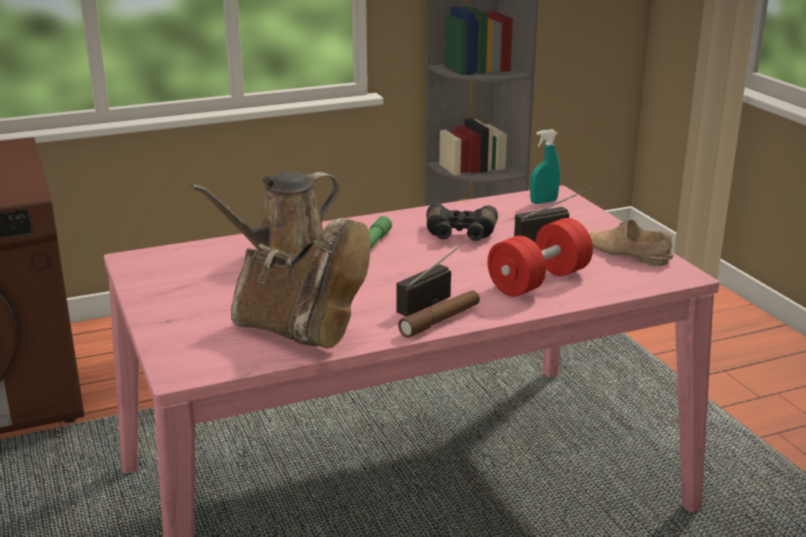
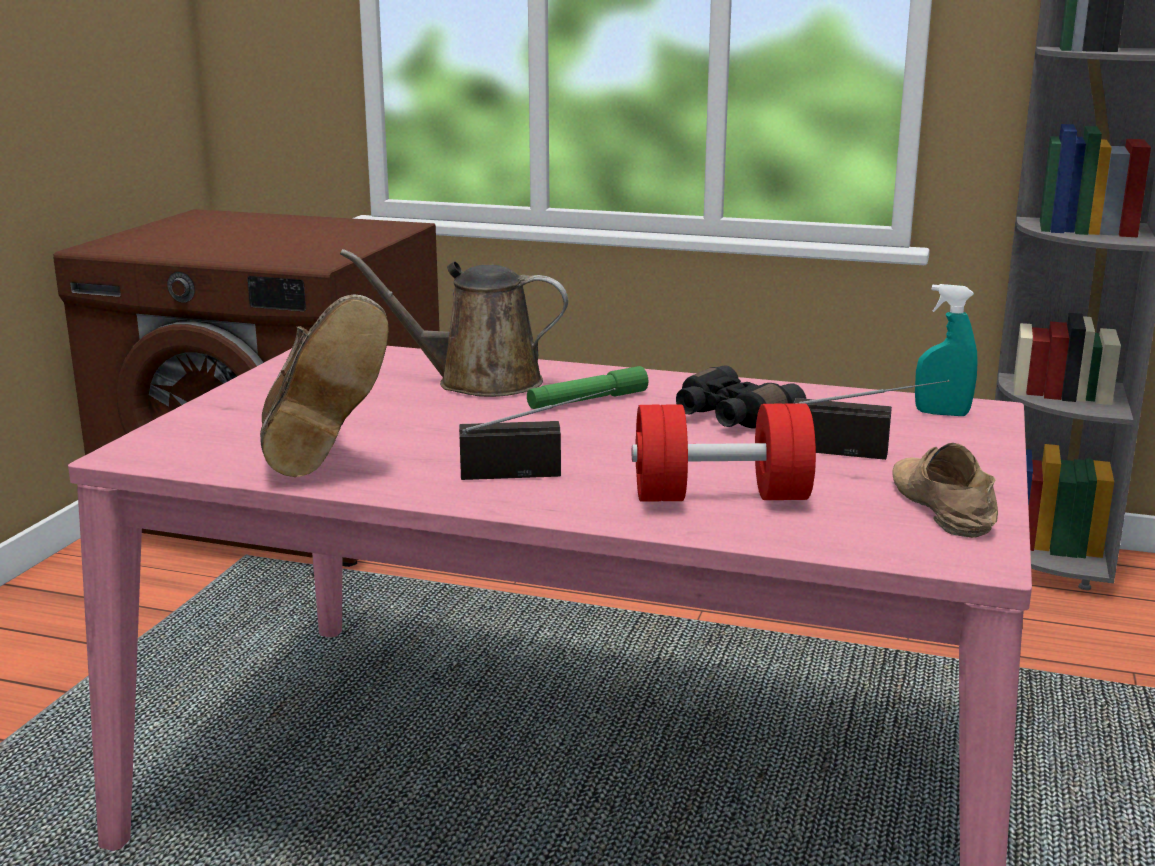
camera: 40 degrees right, 5 degrees down
(440, 321) = (489, 497): brown flashlight -> none

